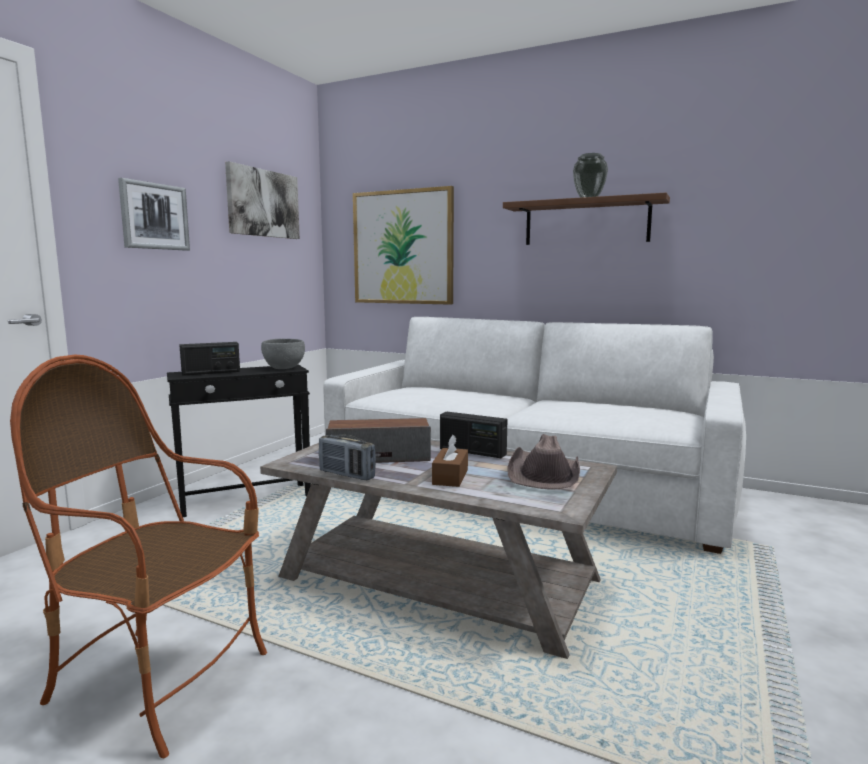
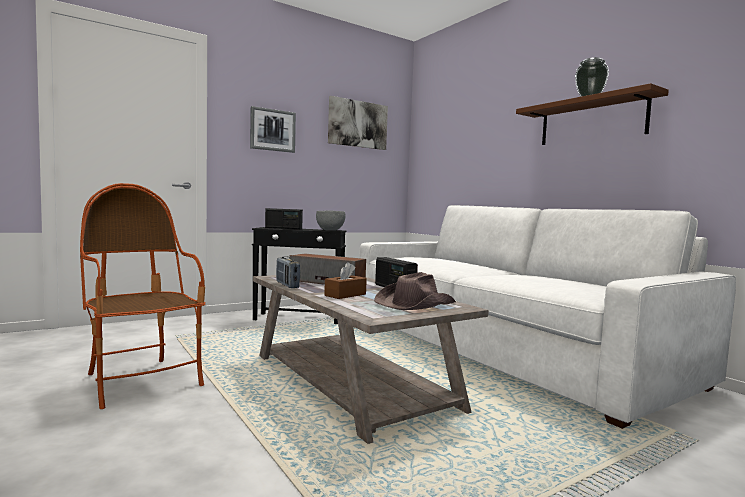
camera: 30 degrees right, 5 degrees down
(403, 247) = (456, 153): picture -> none

